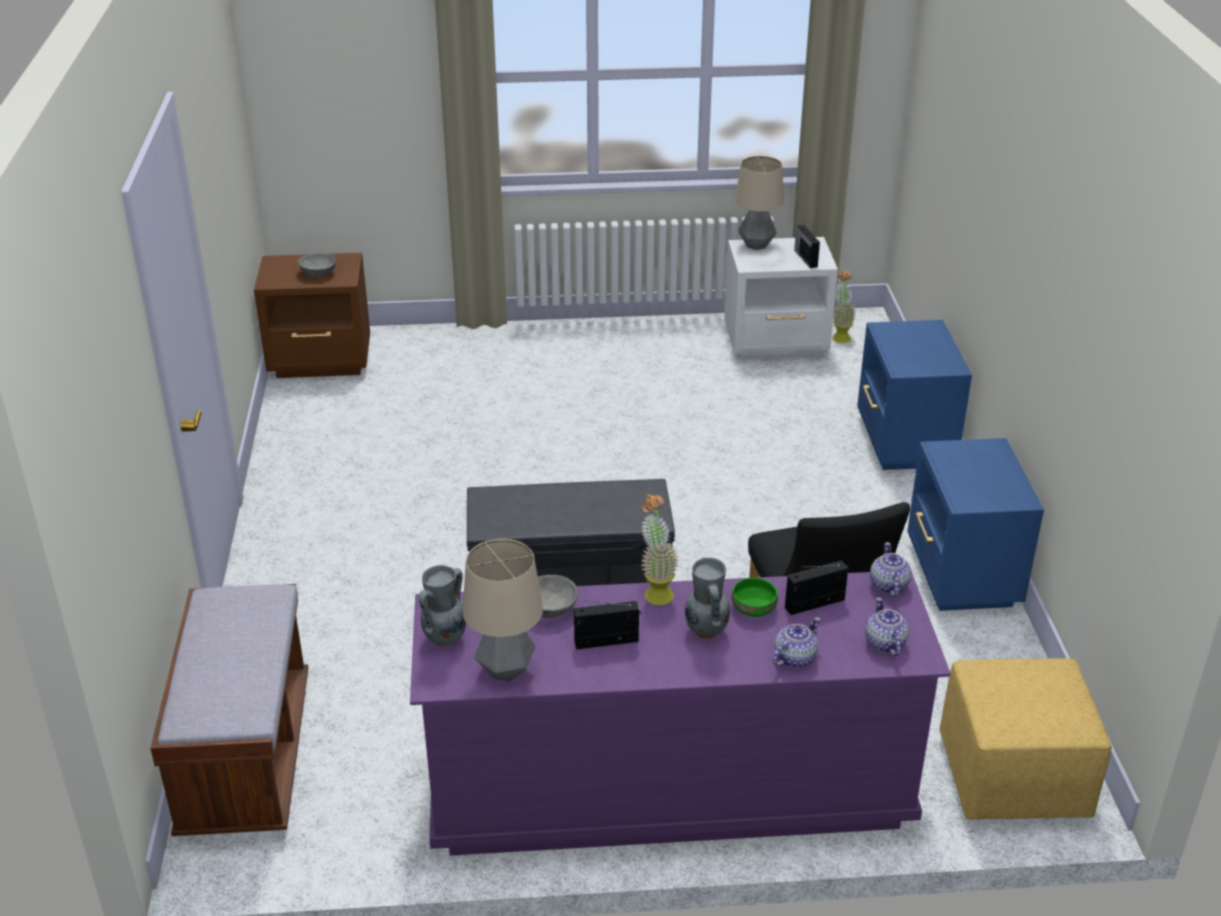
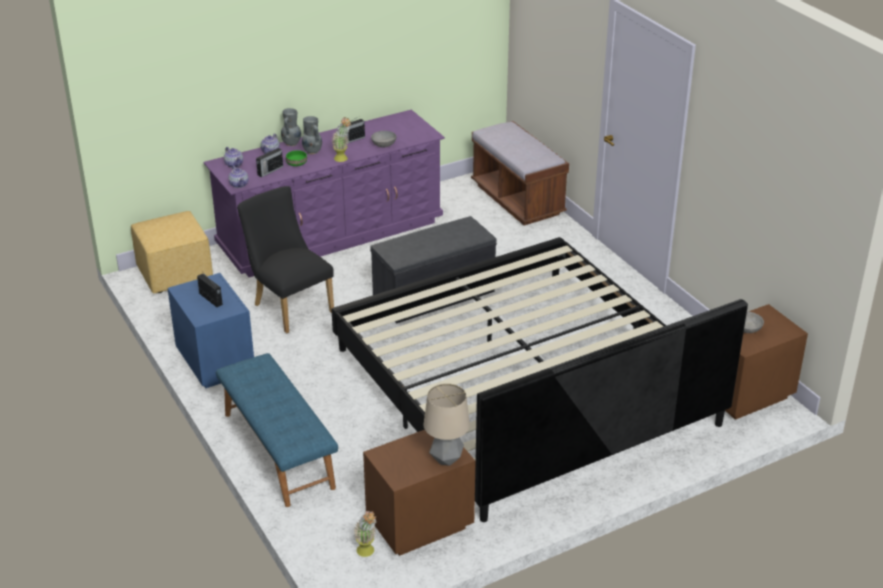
camera: 155 degrees right, 0 degrees up
(444, 639) = (417, 126): grey vase -> grey vase (292, 144)
(506, 670) = (383, 124): table lamp -> none
(557, 434) = (523, 386): none -> bed
(777, 344) = (417, 525): white nightstand -> brown nightstand
(805, 258) = (396, 456): radio -> radio (211, 299)
(903, 444) = (277, 450): blue nightstand -> blue bench

